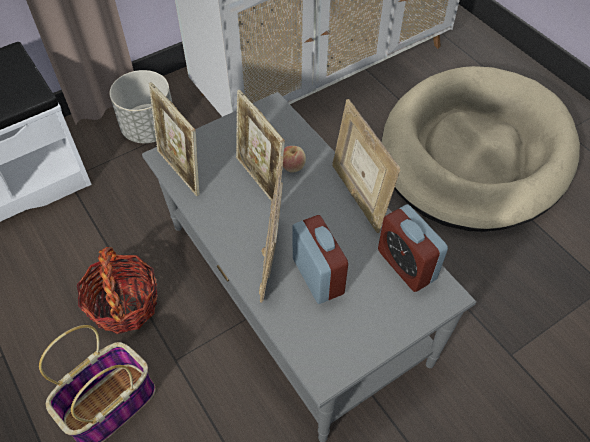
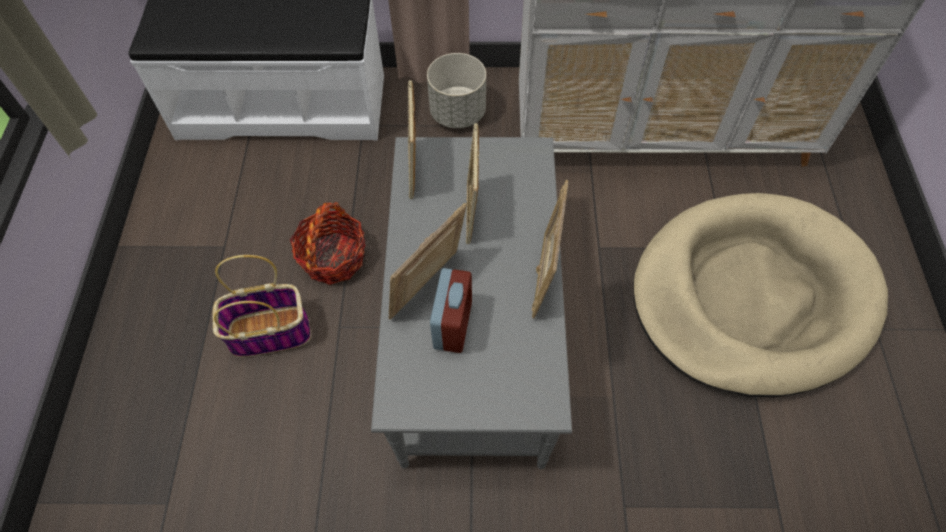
camera: 35 degrees right, 5 degrees up
(292, 166) = (509, 216): apple -> none
(406, 265) = (535, 361): alarm clock -> none

